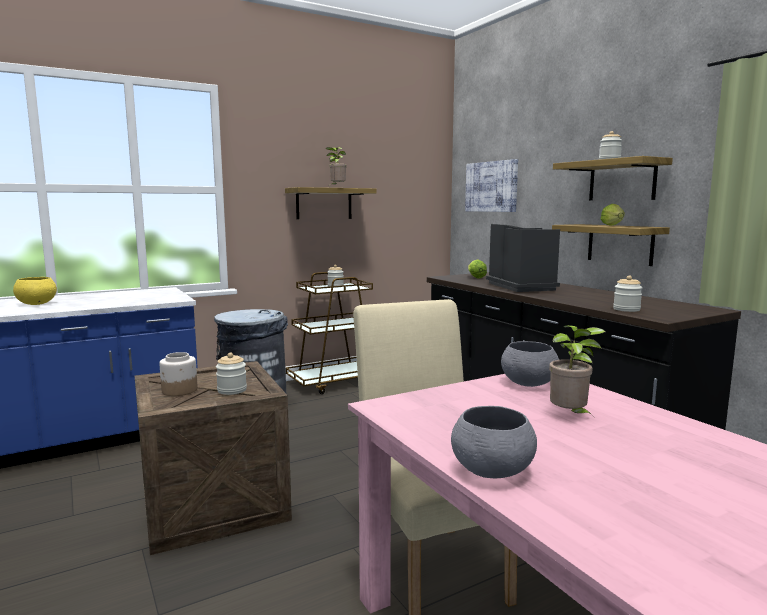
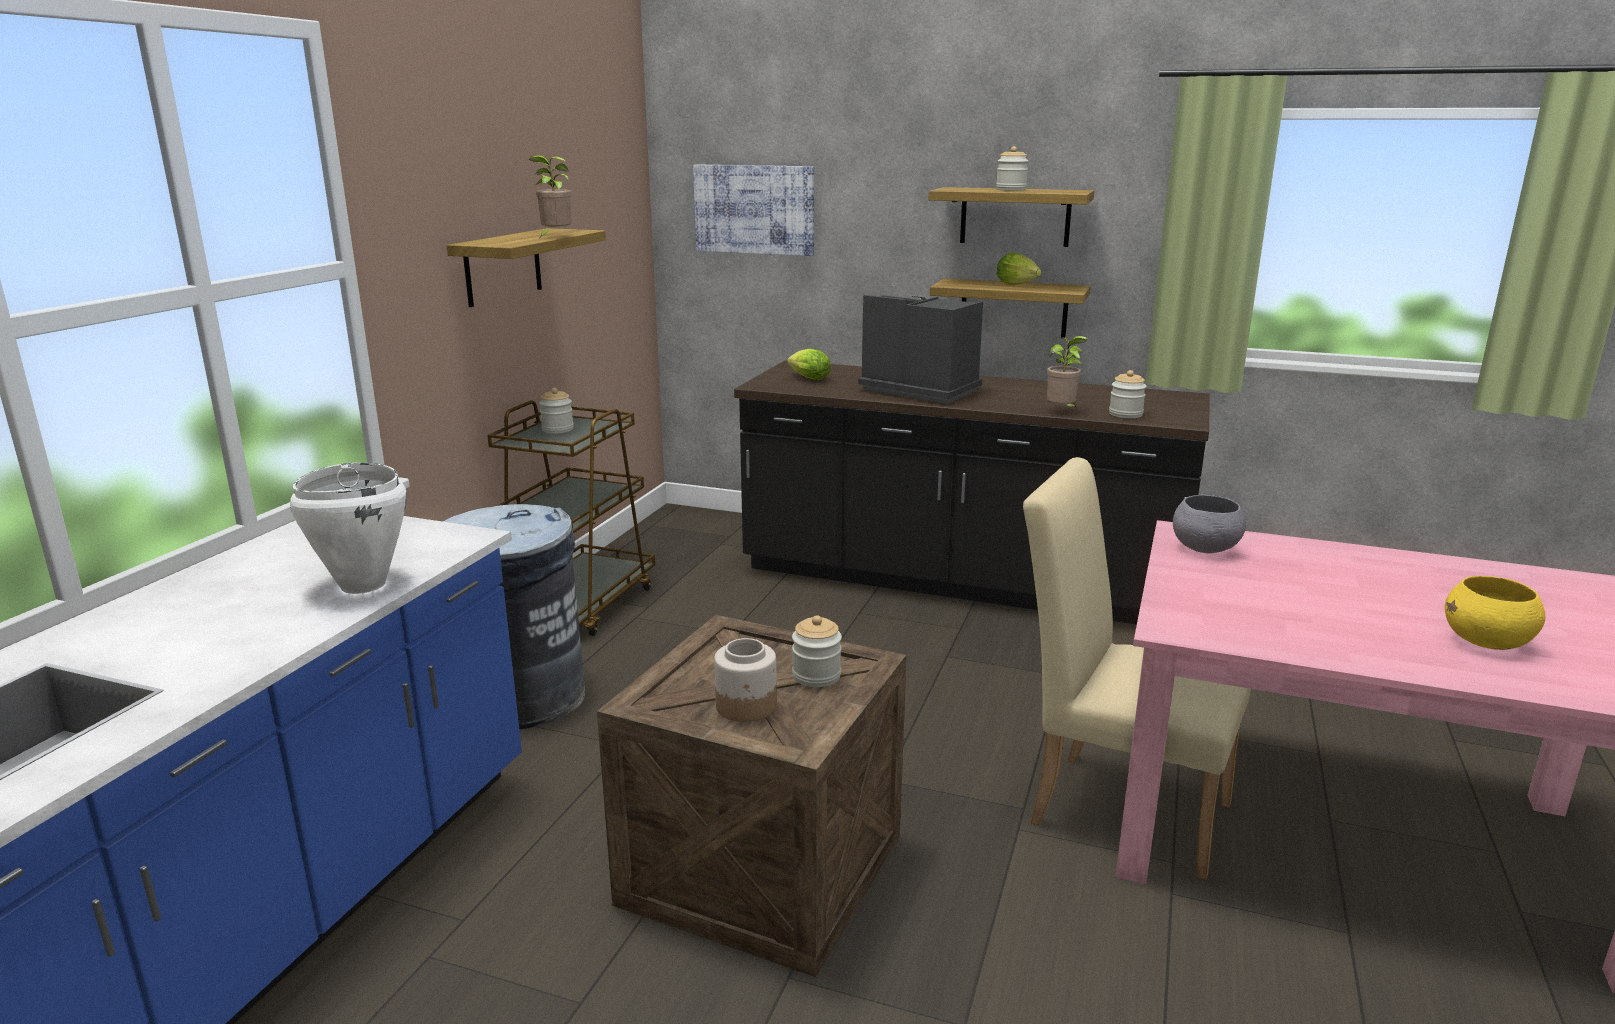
camera: 40 degrees left, 10 degrees up
(36, 304) = (184, 635): yellow bowl -> yellow bowl (1487, 643)
(109, 303) = (362, 585): none -> white cooking pot
(491, 471) = (1407, 662): grey bowl -> none
(570, 417) = (1320, 579): potted plant -> potted plant (1062, 412)

